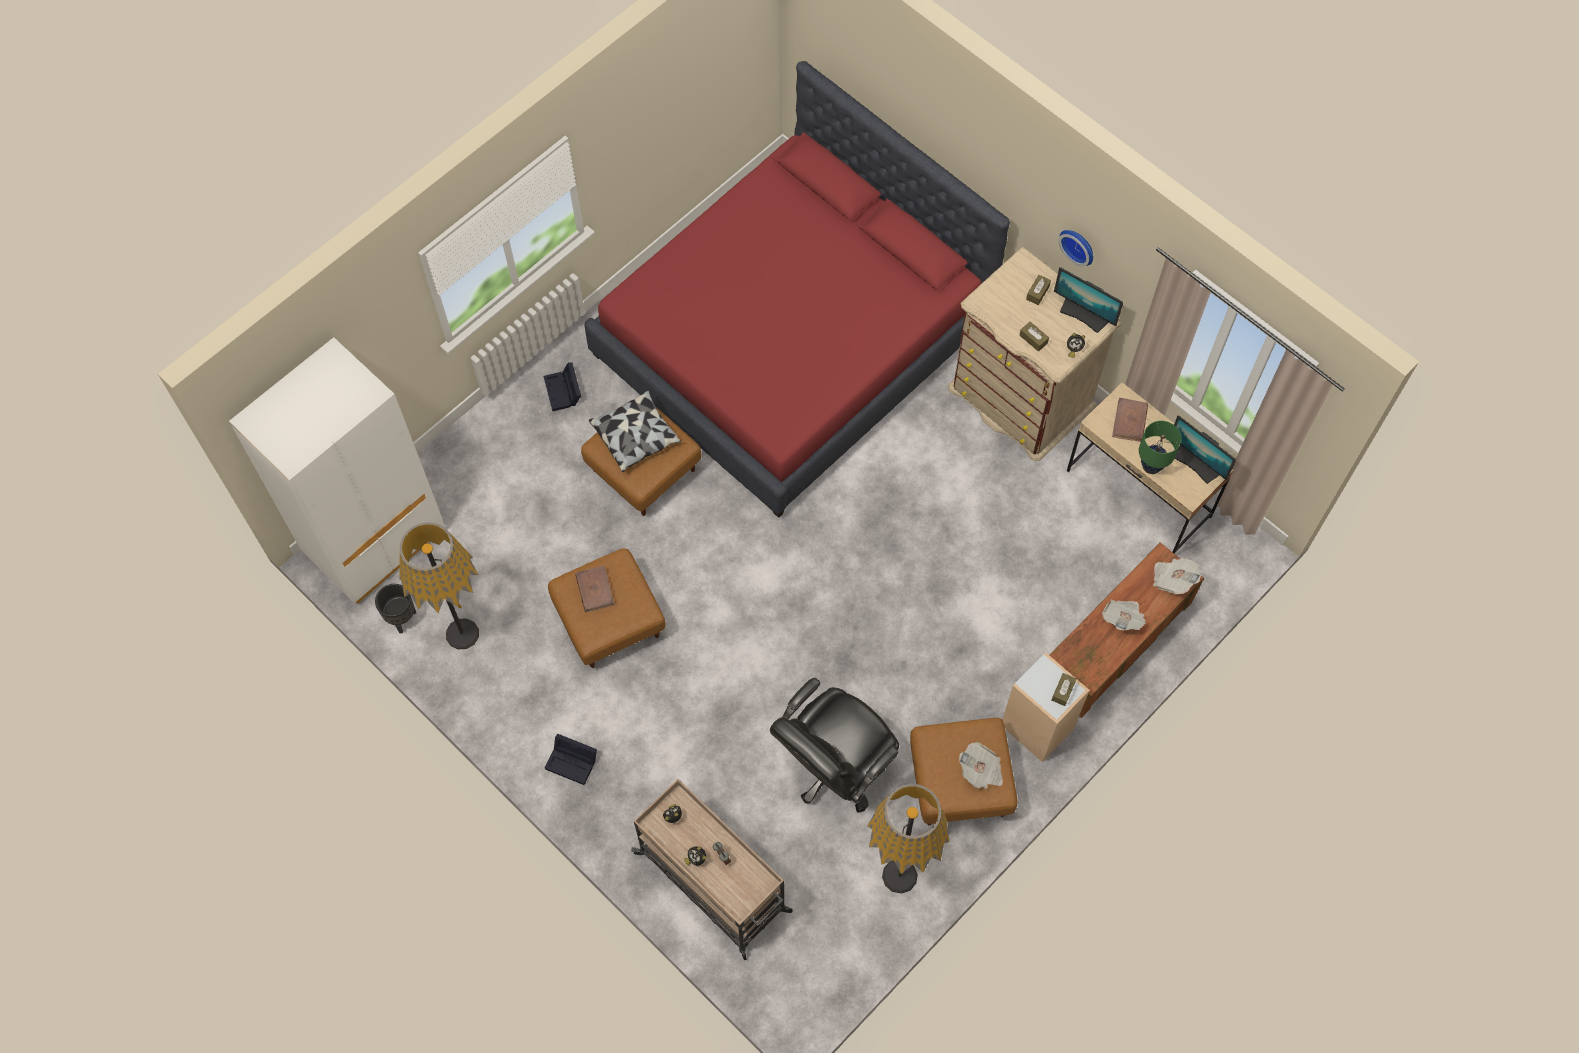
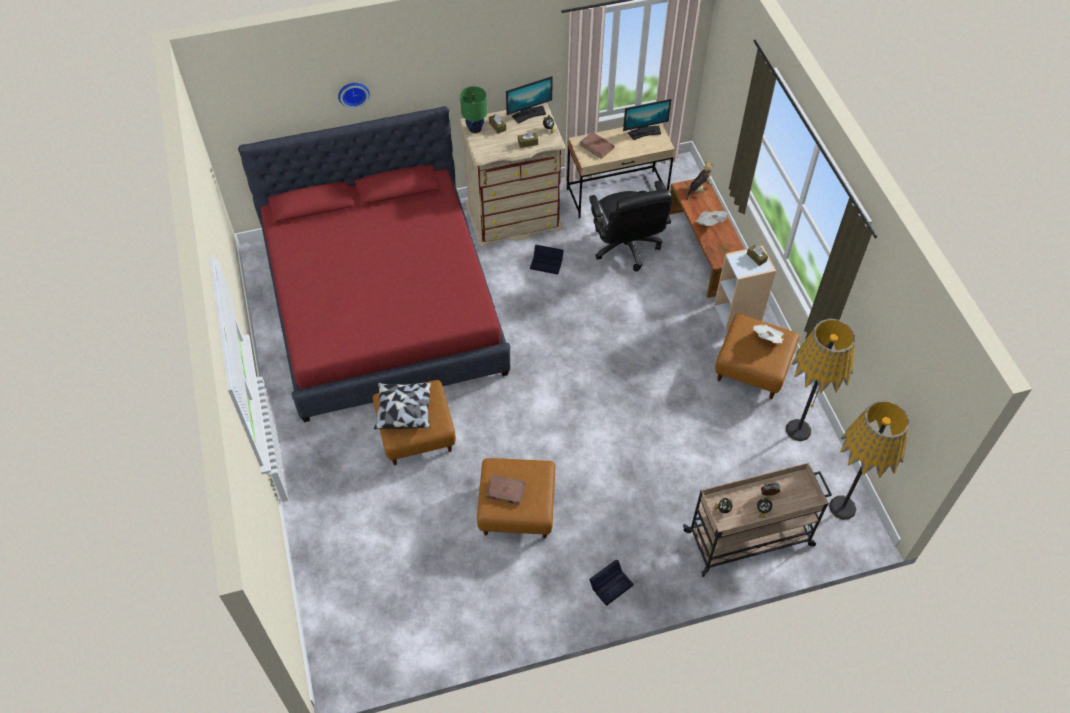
camera: 60 degrees left, 10 degrees down
(375, 542) = (346, 639): white wardrobe -> none
(401, 618) = (423, 649): black planter -> none
(462, 633) = (464, 611): floor lamp -> floor lamp (842, 507)
(563, 392) = (318, 454): black storage box -> black storage box (547, 263)
(833, 768) = (705, 430): black office chair -> black office chair (626, 249)
(1078, 245) = (496, 77): wall clock -> wall clock (353, 93)
(1151, 465) = (632, 151): green table lamp -> green table lamp (475, 128)
(1173, 579) = (699, 189): newspaper -> plush toy

